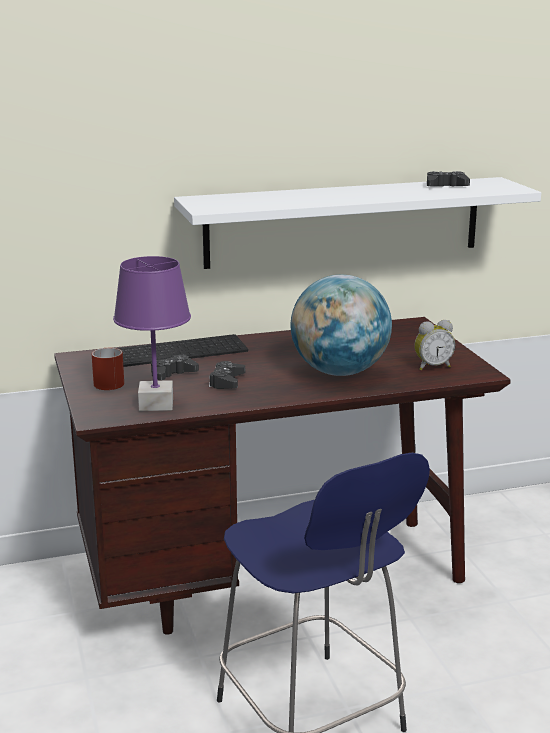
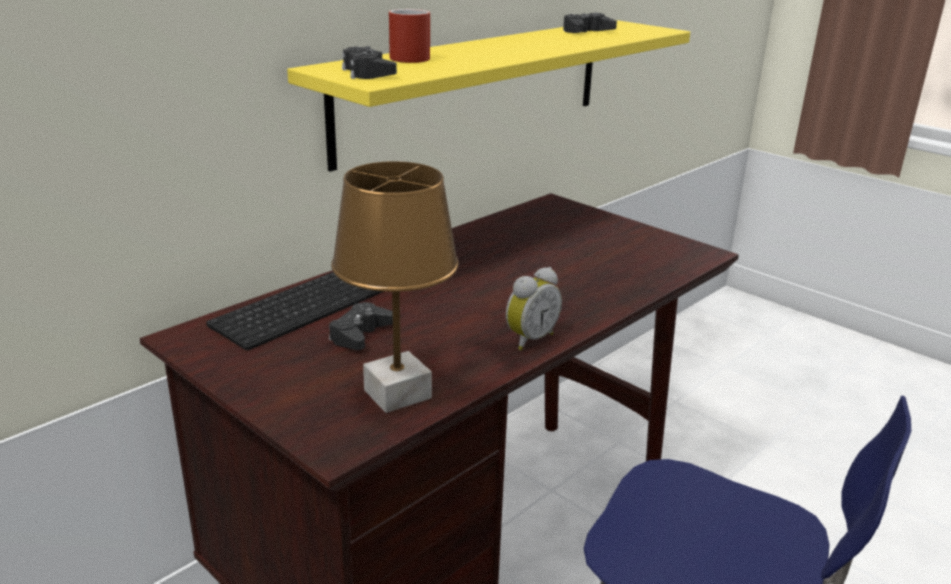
camera: 30 degrees left, 5 degrees up
(108, 382) = (282, 371): red mug -> red mug (404, 57)
(156, 404) = (398, 393): purple table lamp -> brown table lamp
(226, 381) = (447, 329): black game controller -> black game controller (368, 72)
(339, 372) = (562, 284): globe -> none
(344, 222) = (476, 87): white shelf -> yellow shelf
(432, 366) = (646, 254): alarm clock -> alarm clock (529, 339)

